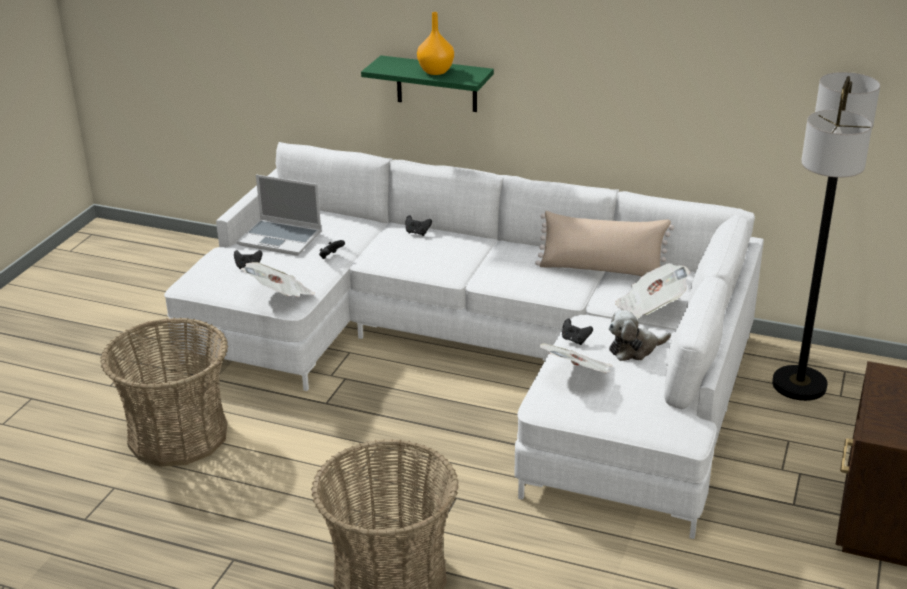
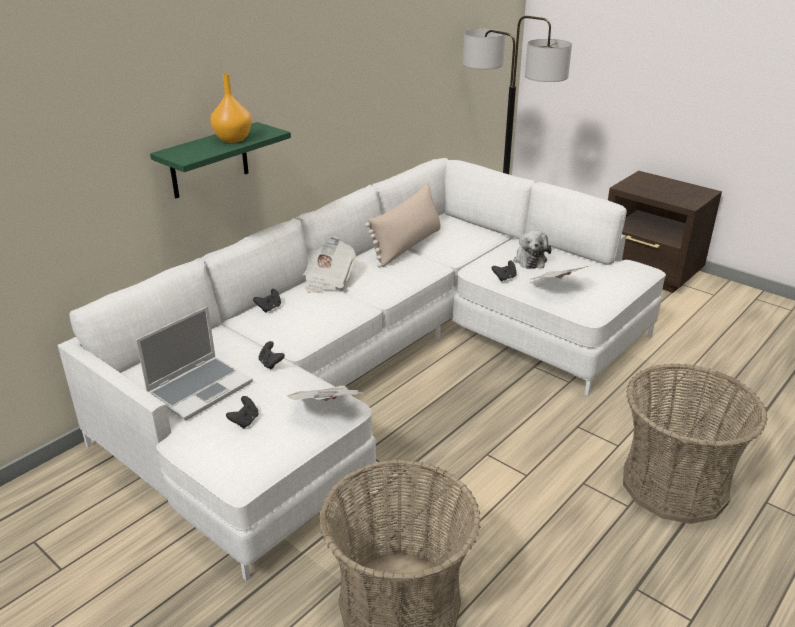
camera: 70 degrees left, 0 degrees up
(650, 306) = (473, 241): newspaper -> newspaper (325, 279)

